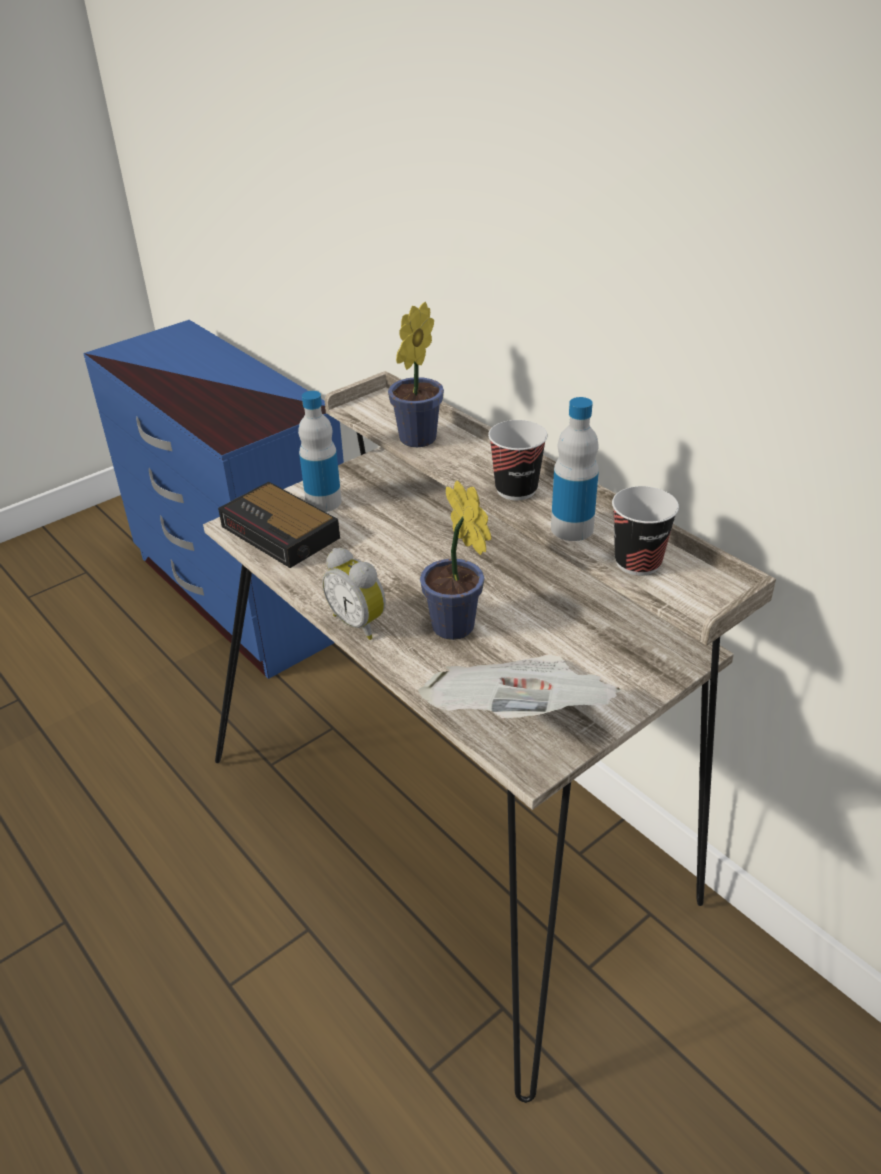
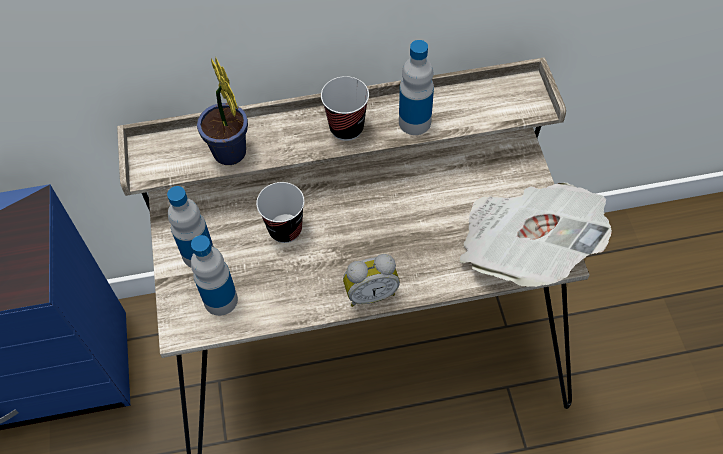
camera: 60 degrees left, 20 degrees up
(282, 533) = (220, 300): alarm clock -> bottle
(456, 629) = (416, 239): potted plant -> none
(638, 562) = (473, 109): cup -> cup (285, 229)

